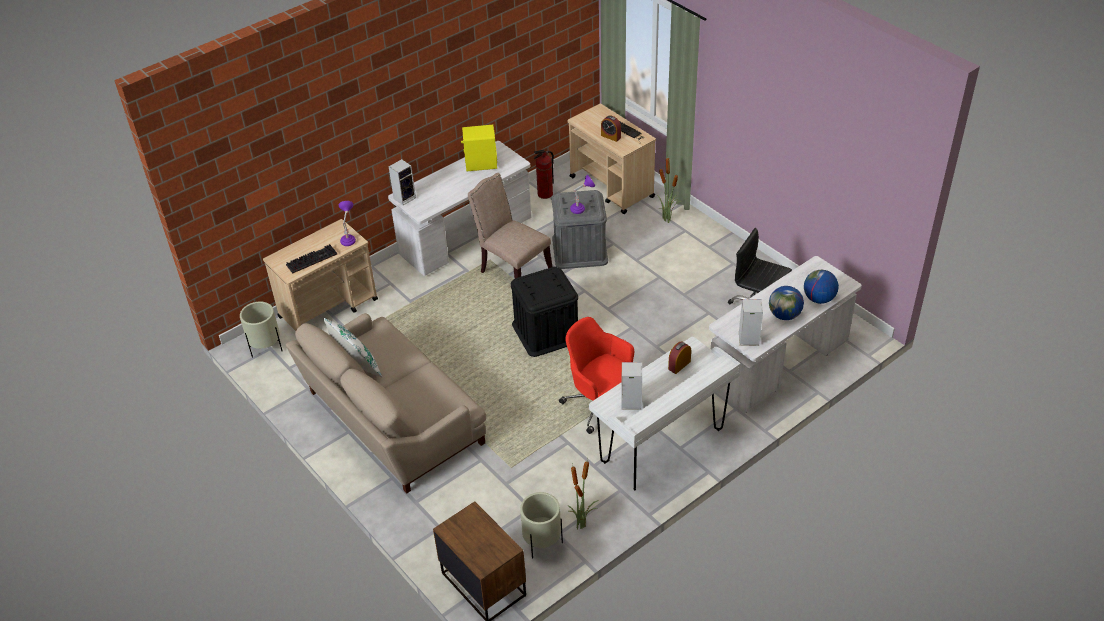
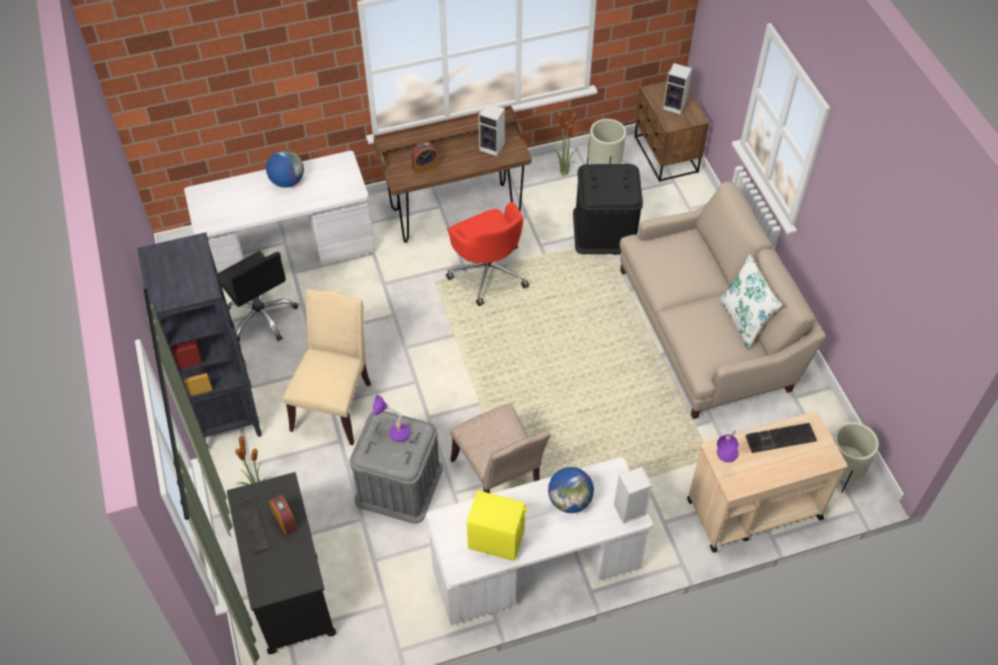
camera: 160 degrees left, 10 degrees up
(545, 194) = (389, 613): fire extinguisher -> none
(546, 332) = (501, 375): black storage box -> black storage box (605, 230)
(612, 187) = (289, 586): beige cart -> black cart
(656, 278) = (334, 404): none -> beige chair
(662, 447) = (455, 212): white desk -> brown desk
(726, 251) = (226, 412): none -> black bookcase
(747, 339) = (342, 169): speaker -> speaker (675, 106)
(818, 299) = (239, 187): globe -> globe (570, 501)

